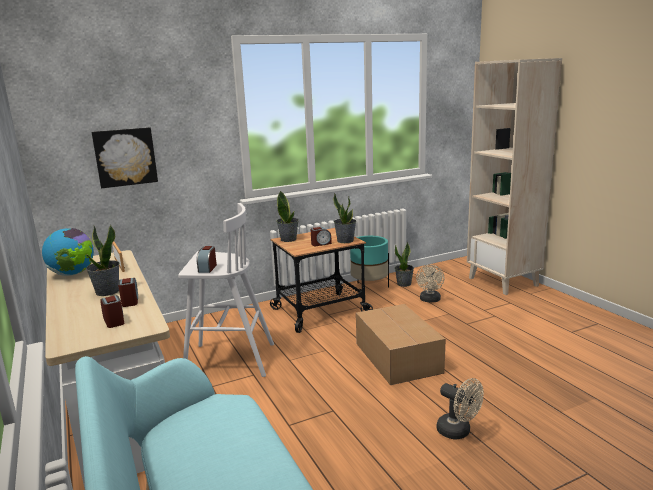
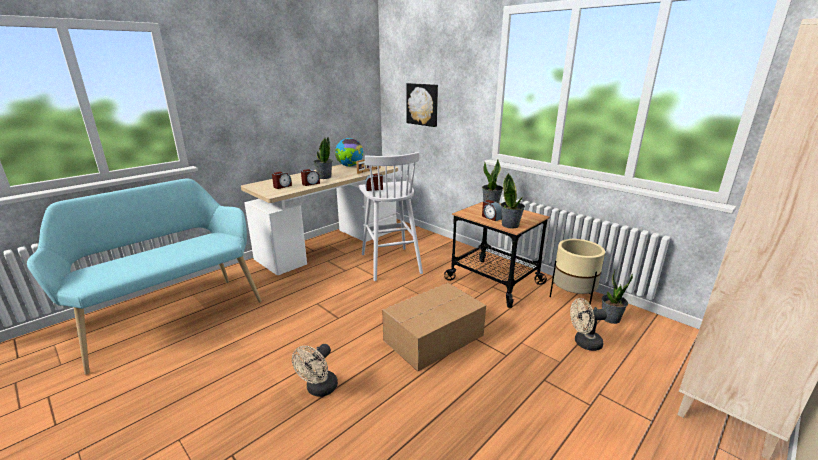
camera: 70 degrees right, 5 degrees up
(369, 288) = (572, 298): turquoise planter -> beige planter

